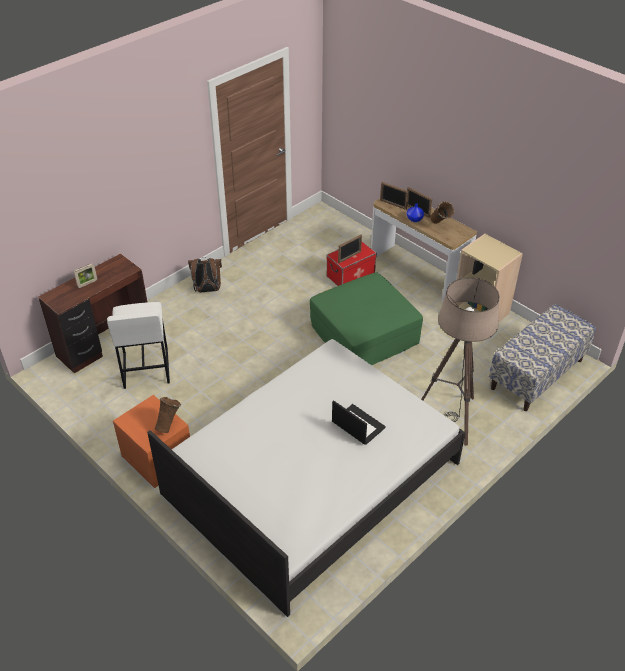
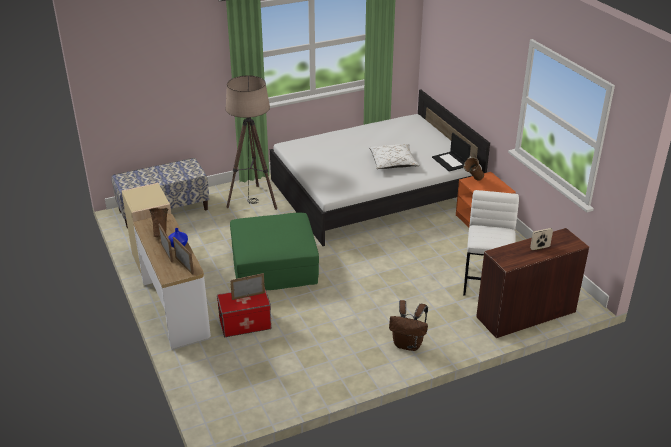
camera: 160 degrees left, 10 degrees down
(281, 426) = (393, 162): none -> white pillow
(357, 425) = (341, 153): laptop -> laptop (450, 162)

